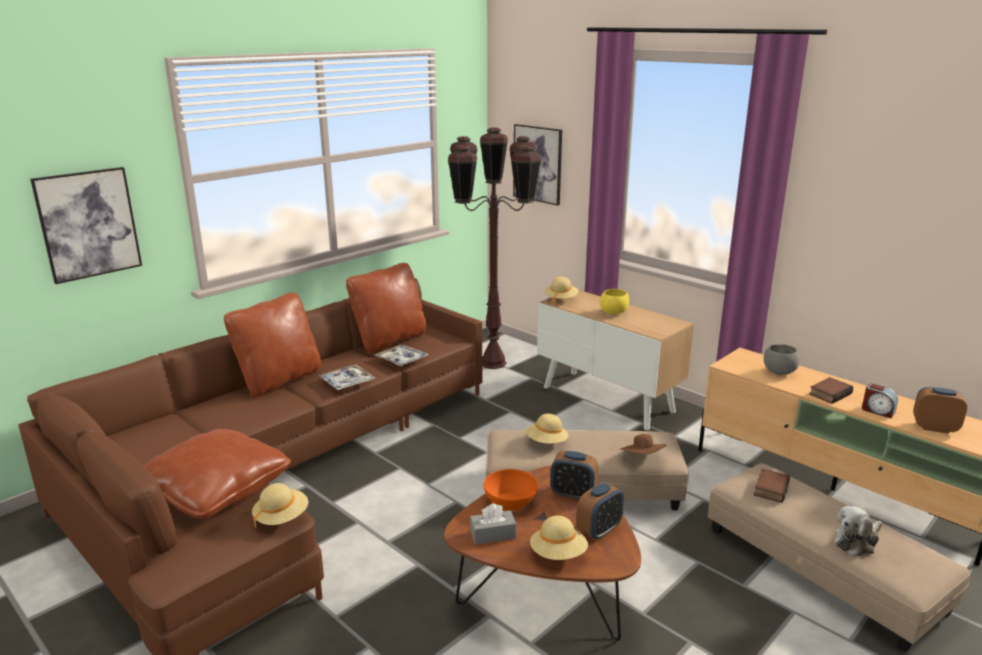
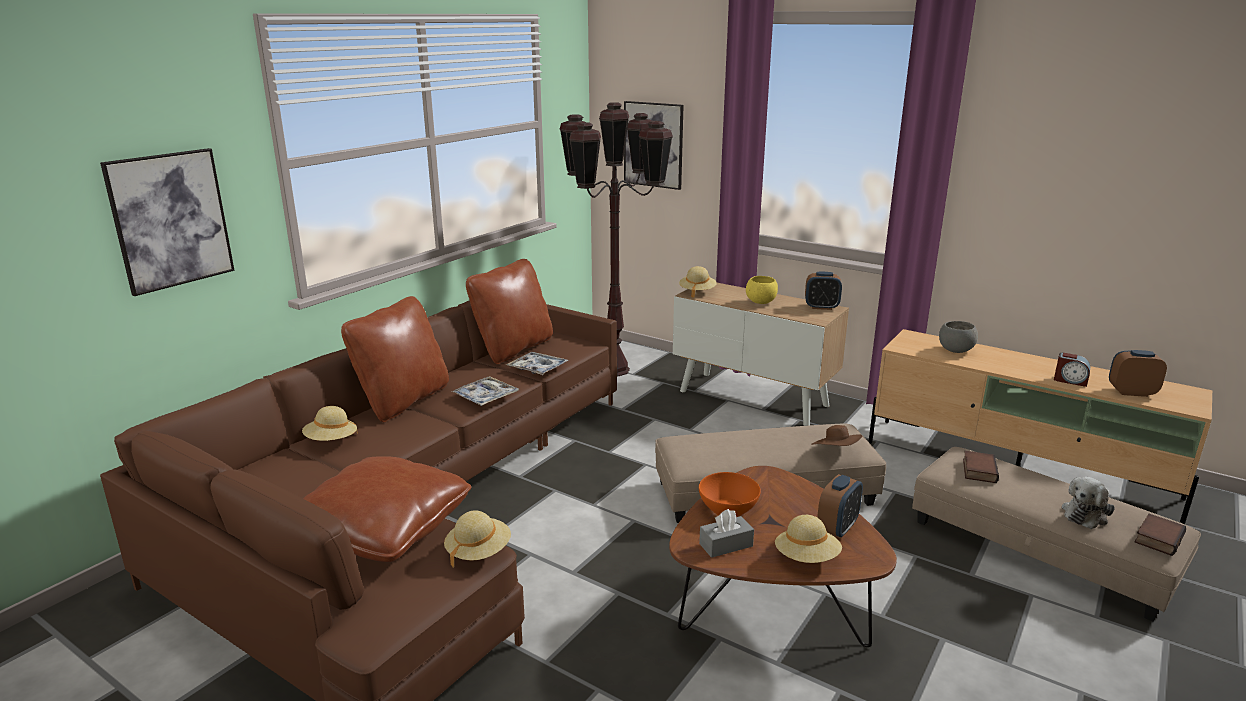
camera: 10 degrees left, 0 degrees up
(546, 442) = (727, 445): beige hat -> beige hat (331, 441)
(573, 494) = (791, 493): alarm clock -> alarm clock (821, 307)
(829, 393) = (1015, 367): book -> book (1157, 538)

